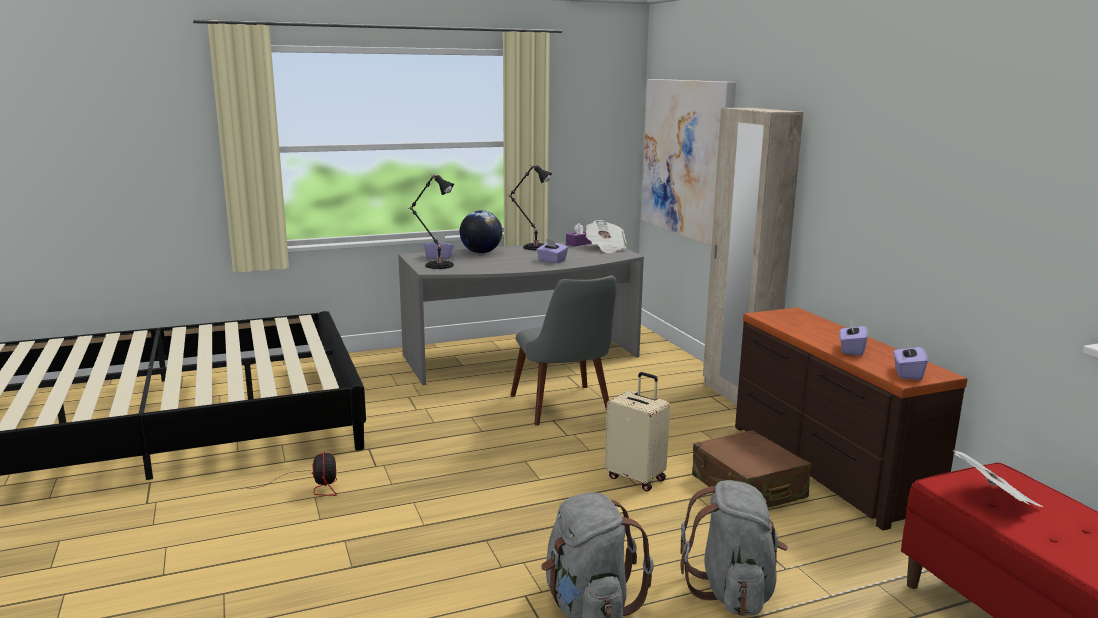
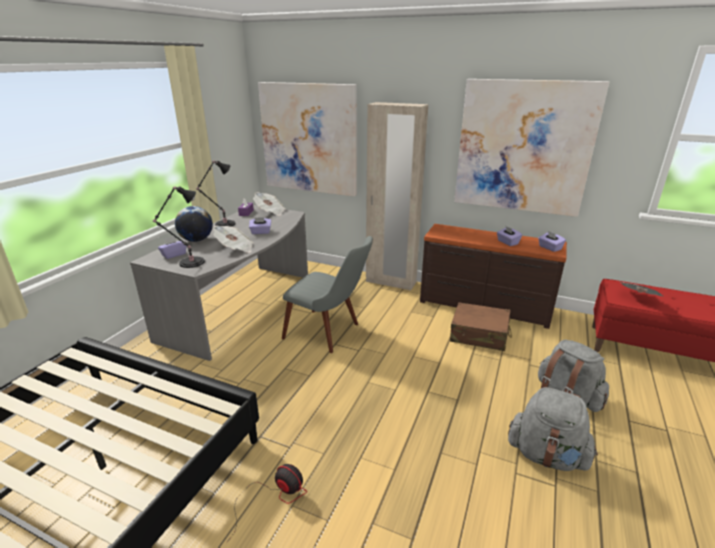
camera: 45 degrees left, 10 degrees up
(497, 266) = (235, 248): none -> newspaper
(636, 478) = (433, 358): beige suitcase -> none
(915, 189) = (523, 147): none -> picture

